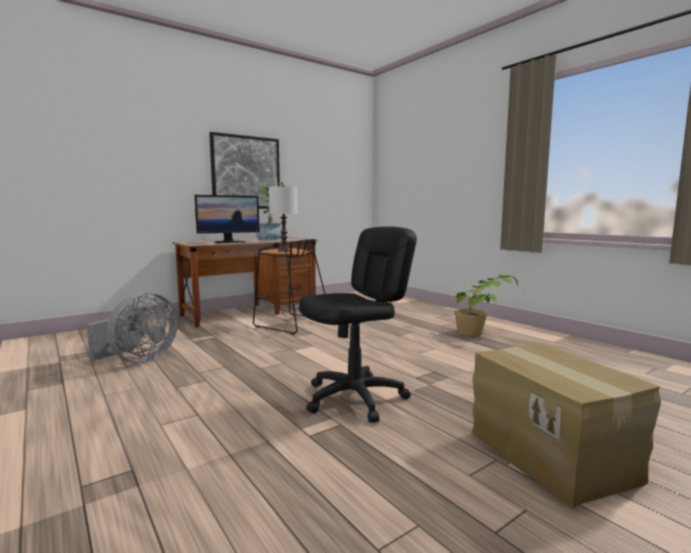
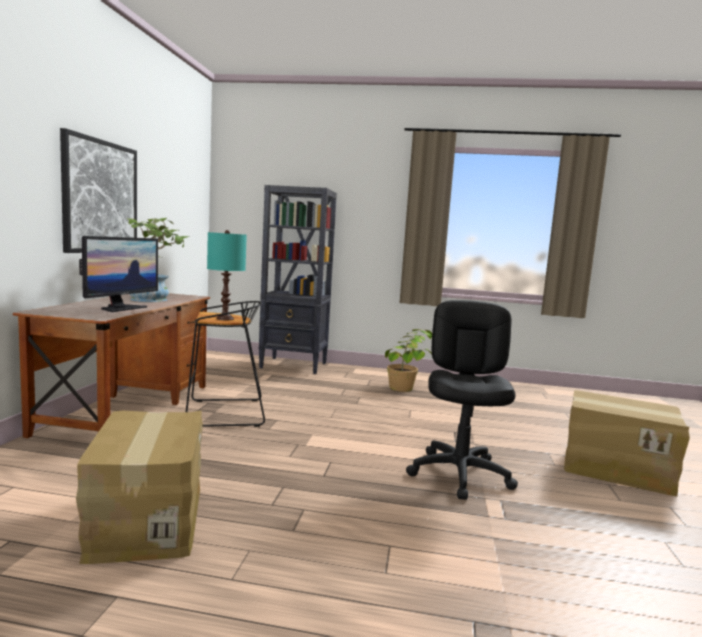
camera: 45 degrees left, 0 degrees up
(138, 360) = (146, 519): grey fan -> cardboard box
(284, 251) = (225, 318): white table lamp -> turquoise table lamp
(411, 305) = (294, 365): none -> black bookcase

